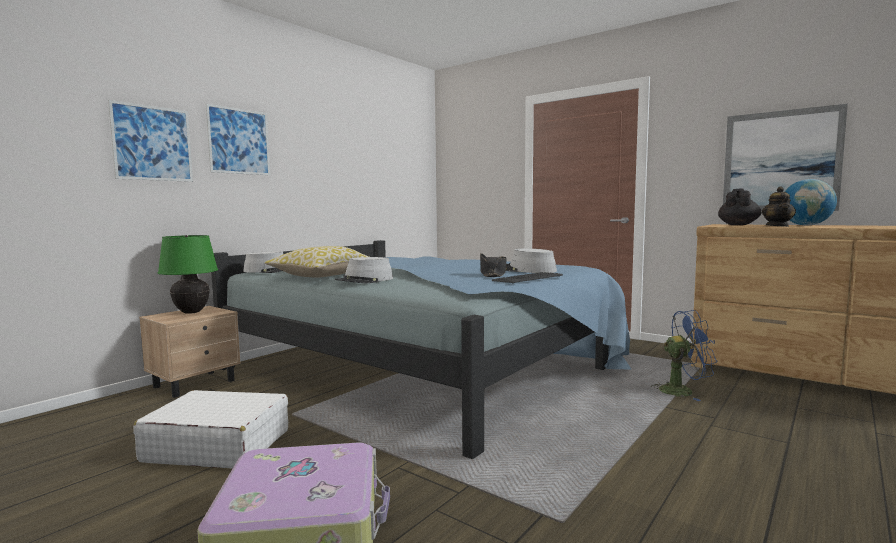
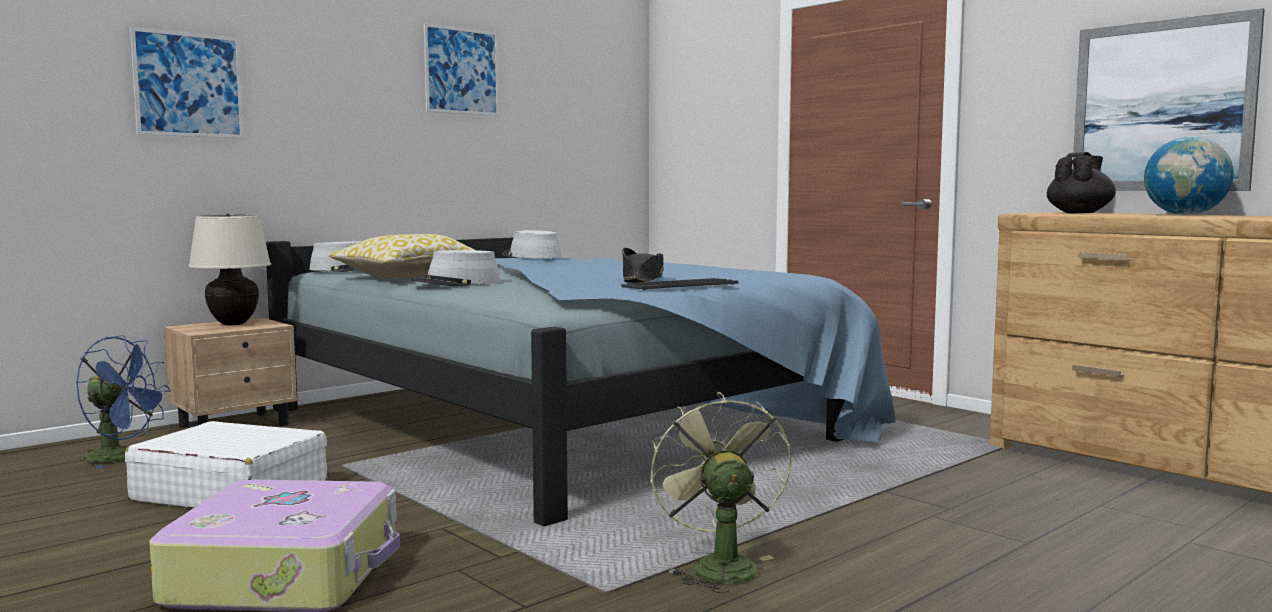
camera: 10 degrees right, 0 degrees up
(192, 312) = (233, 323): green table lamp -> beige table lamp
(239, 141) = (313, 79): picture -> picture (461, 71)
(527, 270) = (706, 276): grey hat -> grey hat (531, 256)
(618, 484) = (718, 565): none -> green fan
(682, 391) = (936, 474): blue fan -> blue fan (122, 457)
(777, 226) = (1122, 215): teapot -> none

